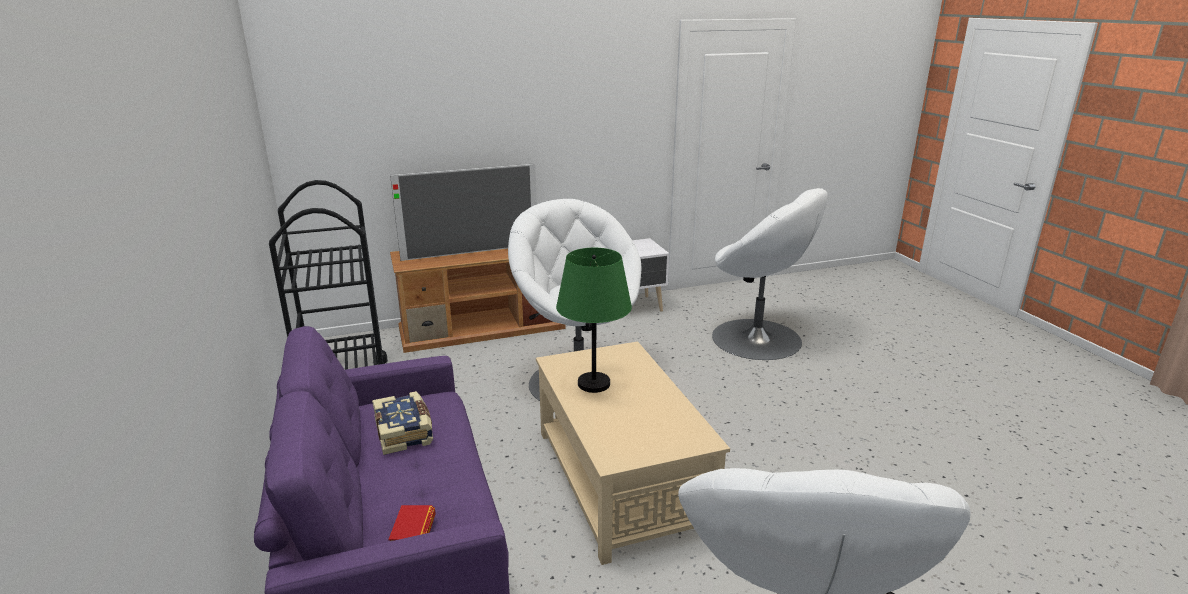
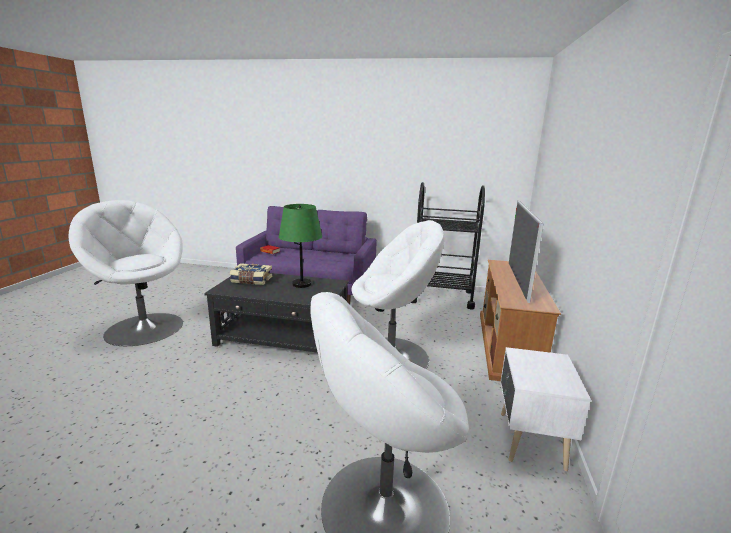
camera: 120 degrees right, 5 degrees down
(405, 432) = (326, 257): book -> book (251, 280)
(620, 478) = (283, 337): beige coffee table -> black coffee table

